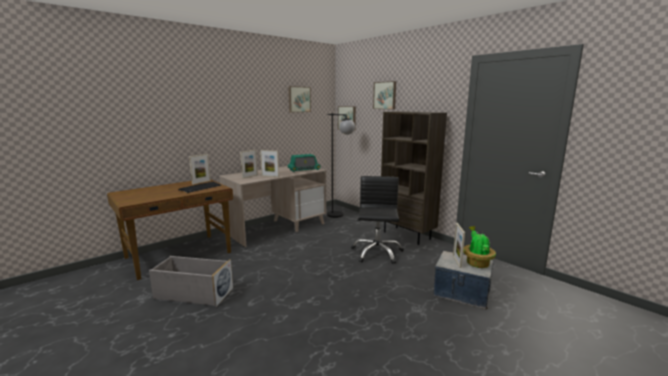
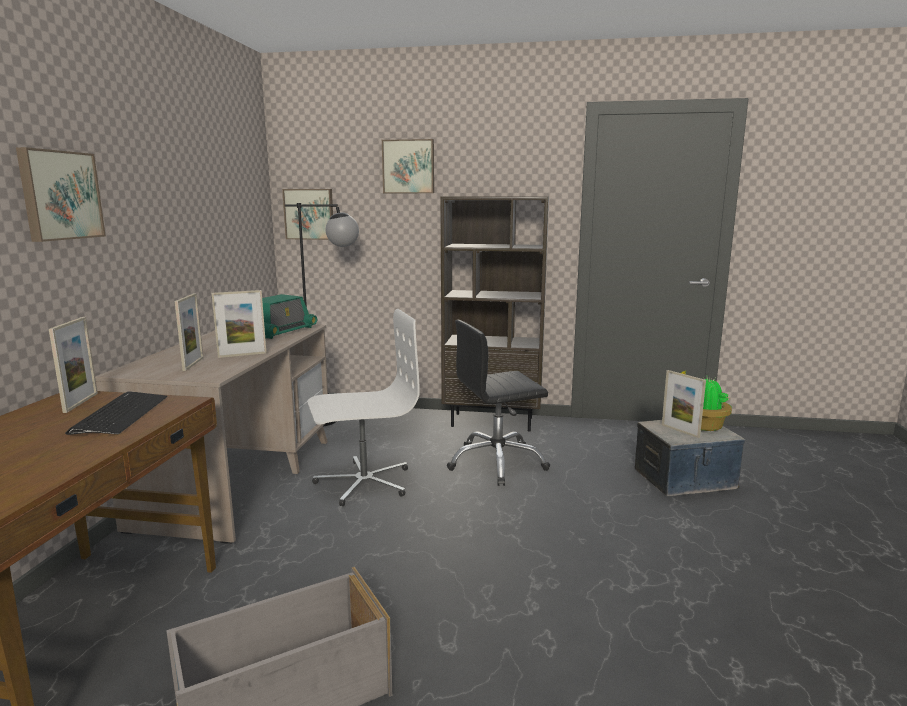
camera: 40 degrees left, 0 degrees up
(299, 99) = (219, 170): picture -> picture (59, 195)
(312, 242) = (363, 482): none -> white office chair
(376, 253) = (497, 463): black office chair -> black office chair turned 75 degrees counterclockwise

